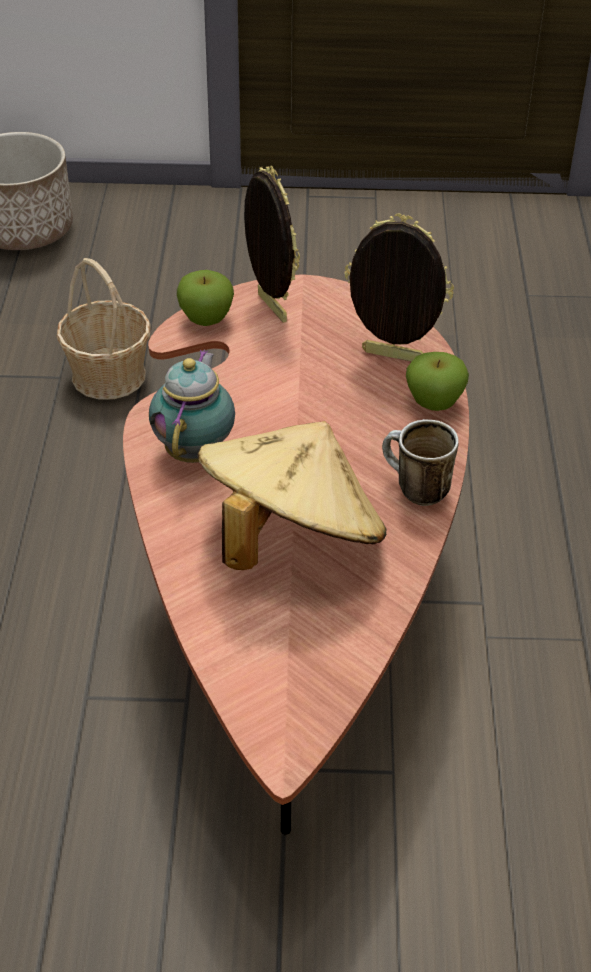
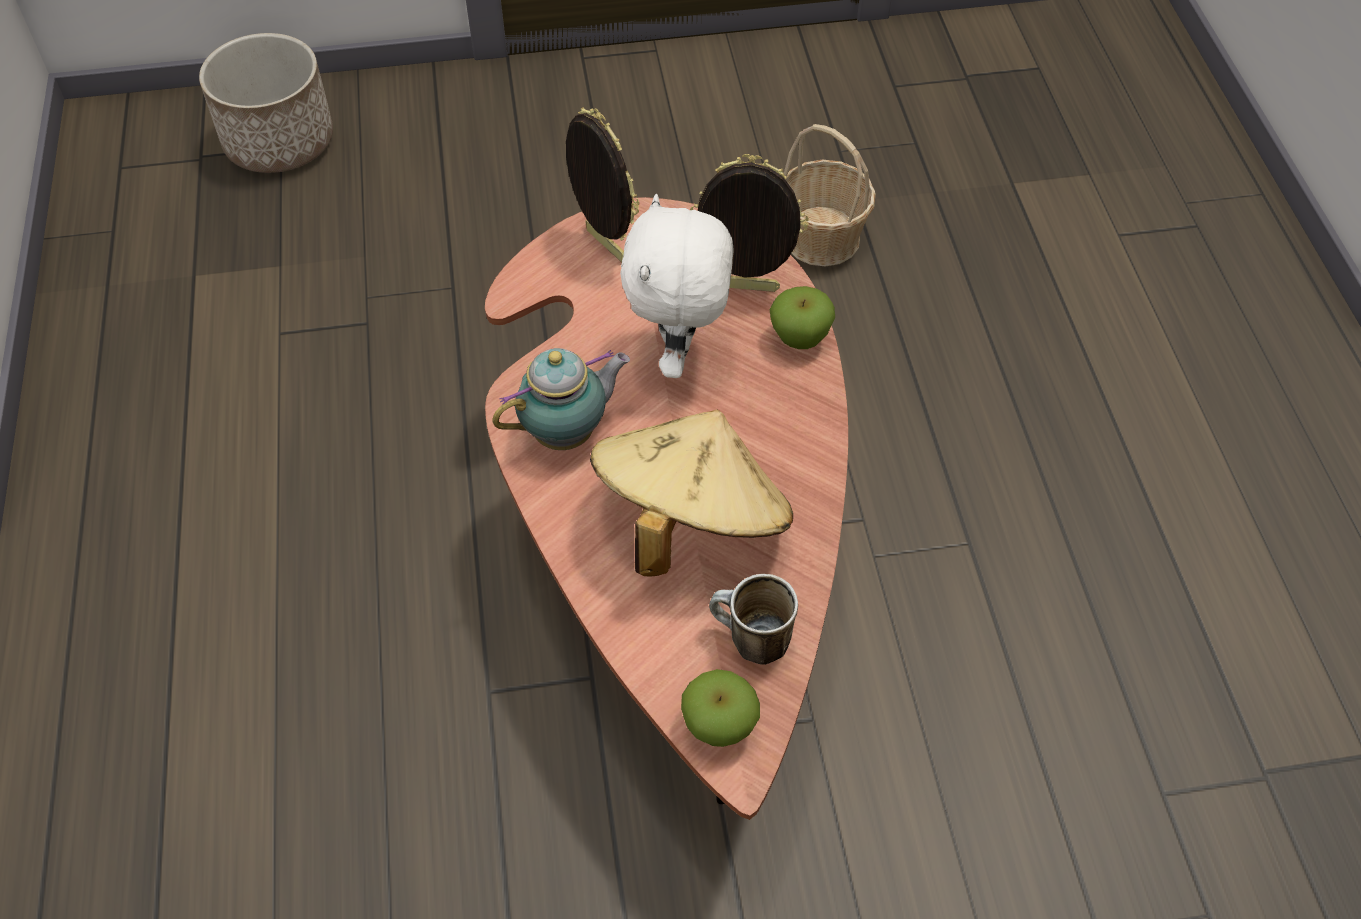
camera: 10 degrees left, 10 degrees up
(109, 375) = (419, 313): basket -> basket (821, 238)
(196, 450) = (568, 433): teapot -> teapot turned 60 degrees clockwise
(206, 319) = (539, 270): apple -> apple (719, 726)
(317, 402) = (679, 355): none -> white plush toy
(414, 490) = (801, 445): mug -> mug (749, 642)

